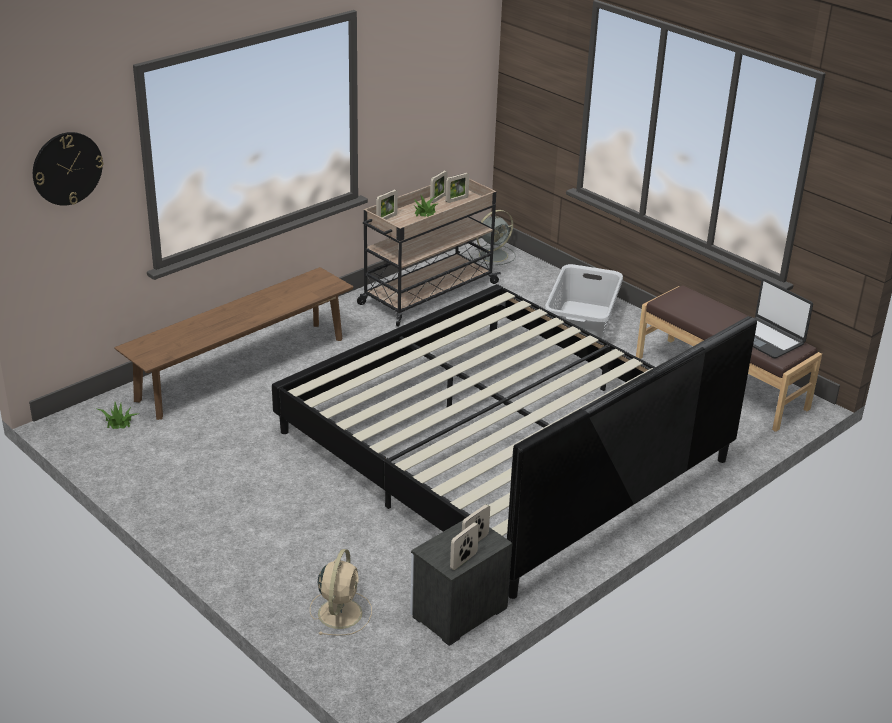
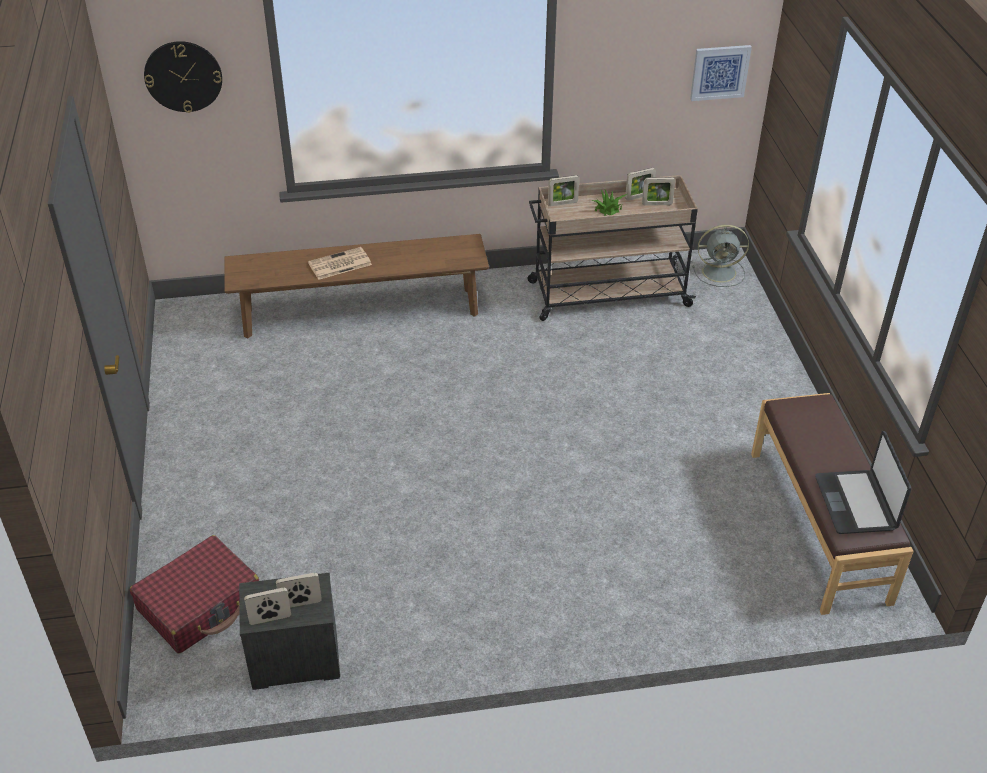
camera: 35 degrees right, 10 degrees up
(118, 422) = (213, 327): potted plant -> none
(227, 321) = (339, 264): none -> newspaper
(340, 612) = (200, 604): beige fan -> red suitcase
(467, 82) = (719, 72): none -> picture
(502, 447) = (509, 499): bed -> none
(582, 323) = (734, 388): grey laundry basket -> none

